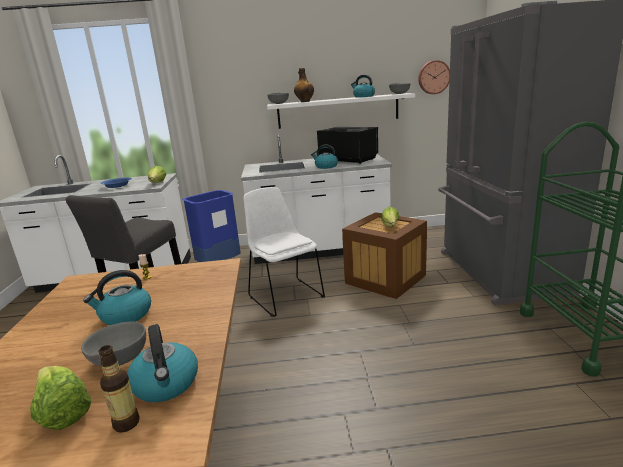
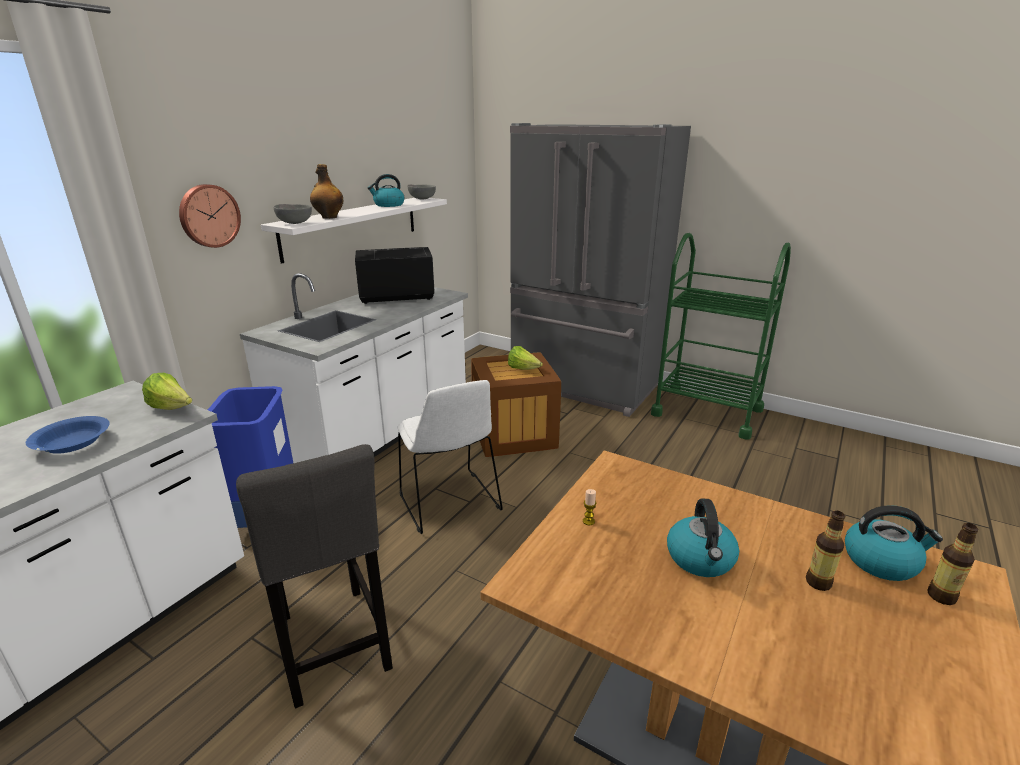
camera: 55 degrees left, 5 degrees up
(63, 412) = (910, 636): lettuce -> none
(118, 361) = (818, 582): grey bowl -> bottle
(285, 296) = (450, 504): white chair -> white chair turned 120 degrees counterclockwise
(326, 166) = (398, 312): kettle -> none
(433, 77) = (440, 176): wall clock -> wall clock (208, 216)

